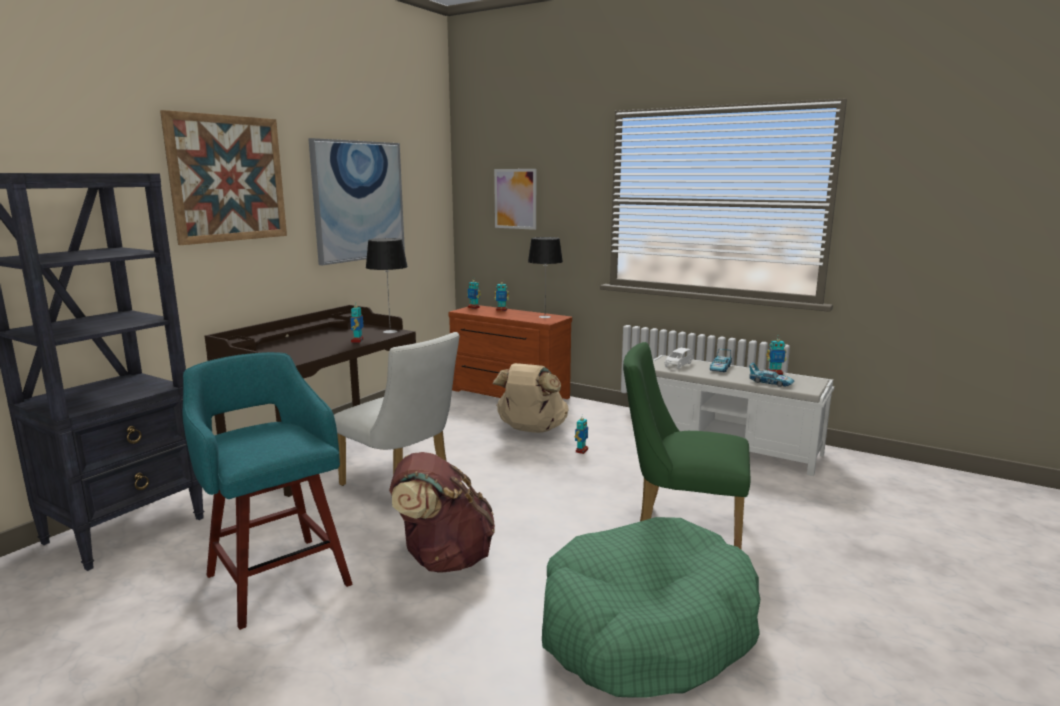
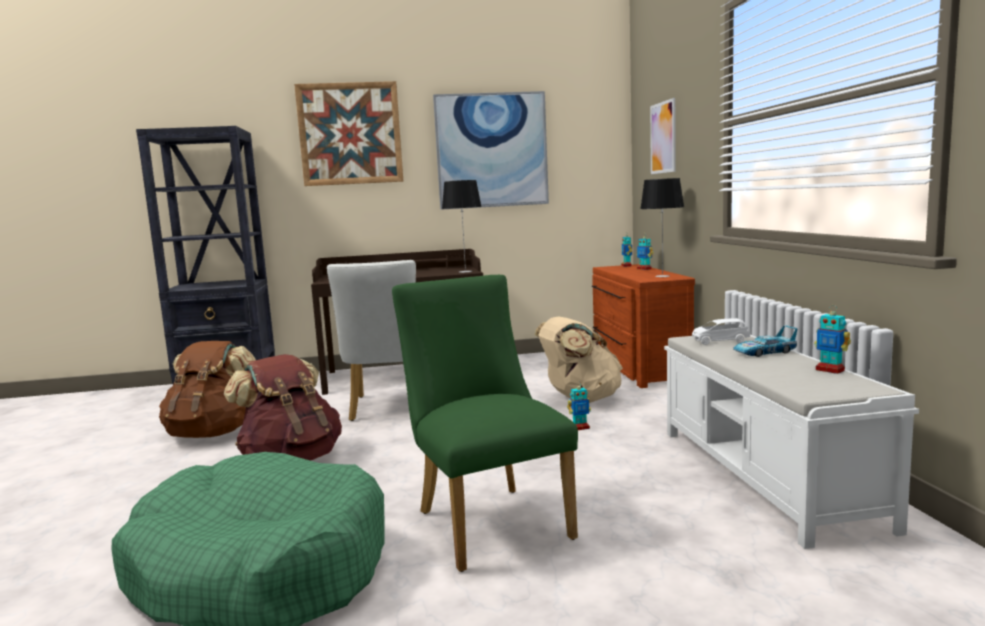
camera: 50 degrees right, 5 degrees down
(277, 577) = (212, 433): turquoise stool -> brown backpack
(357, 341) = (421, 274): toy robot -> none
(770, 382) = (779, 377): toy car -> none

